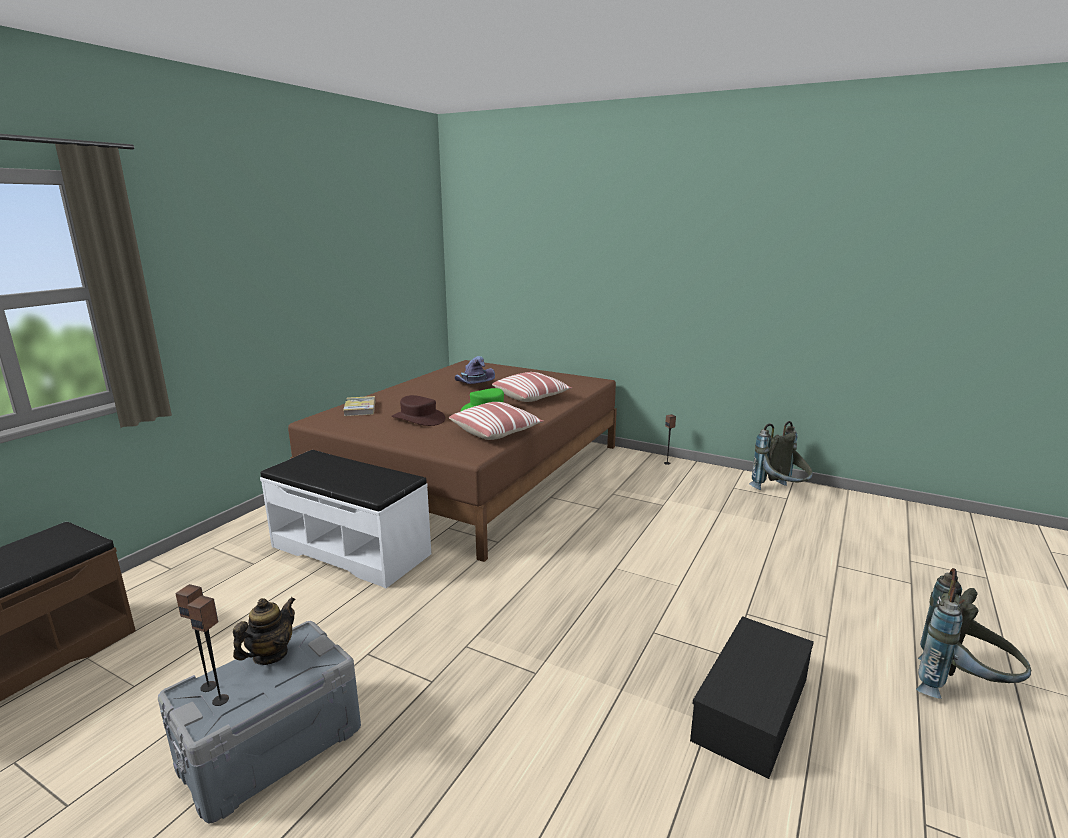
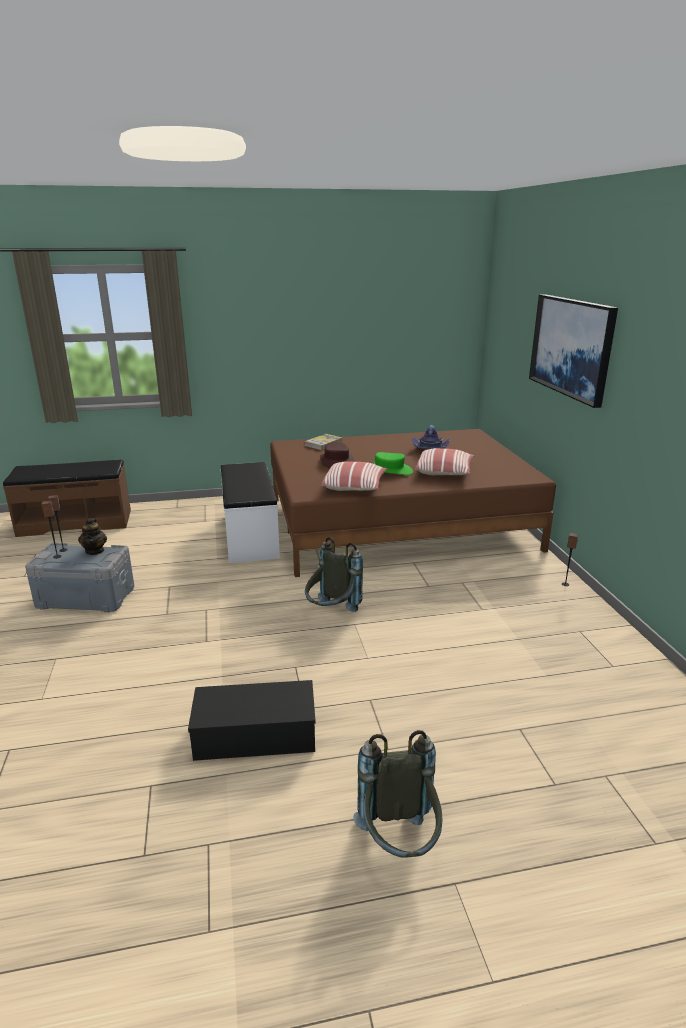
camera: 50 degrees right, 5 degrees up
(270, 655) = (95, 551): teapot -> teapot turned 90 degrees clockwise
(609, 254) = (571, 347): none -> picture
(781, 493) = (617, 660): grey backpack -> grey backpack (331, 613)

